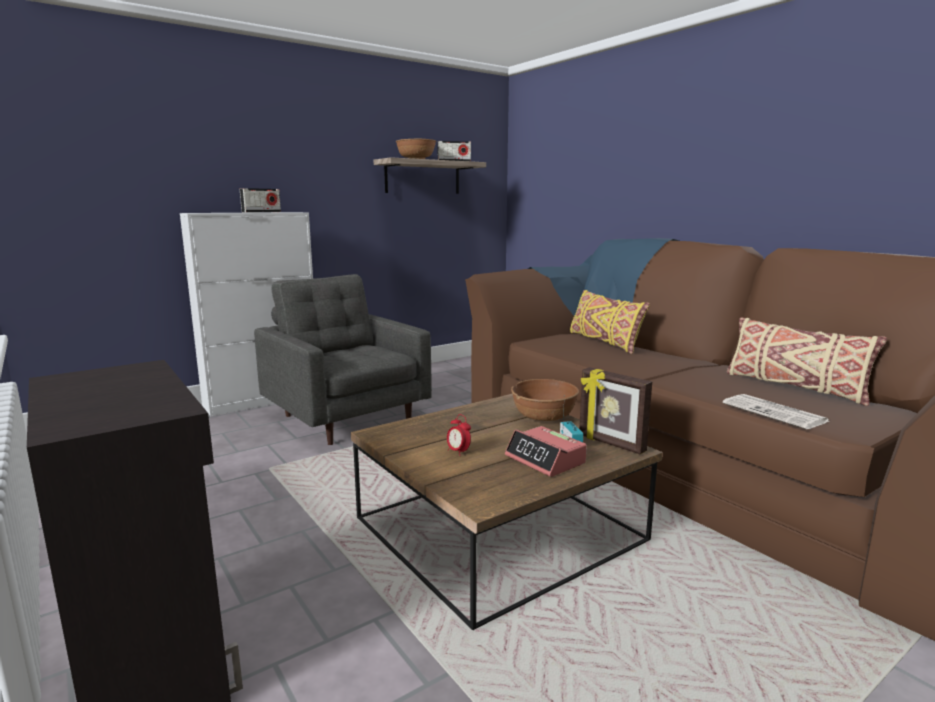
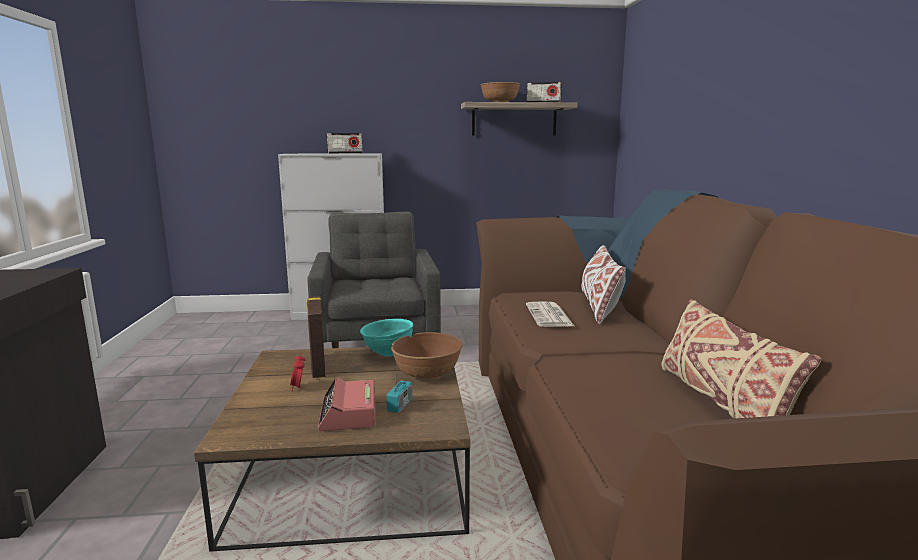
camera: 30 degrees right, 0 degrees up
(480, 410) = (387, 354): none -> turquoise bowl
(604, 342) = (599, 306): yellow pillow -> white pillow
(610, 444) = (436, 415): picture frame -> picture frame (317, 366)
(775, 413) = (603, 426): newspaper -> newspaper (549, 316)

